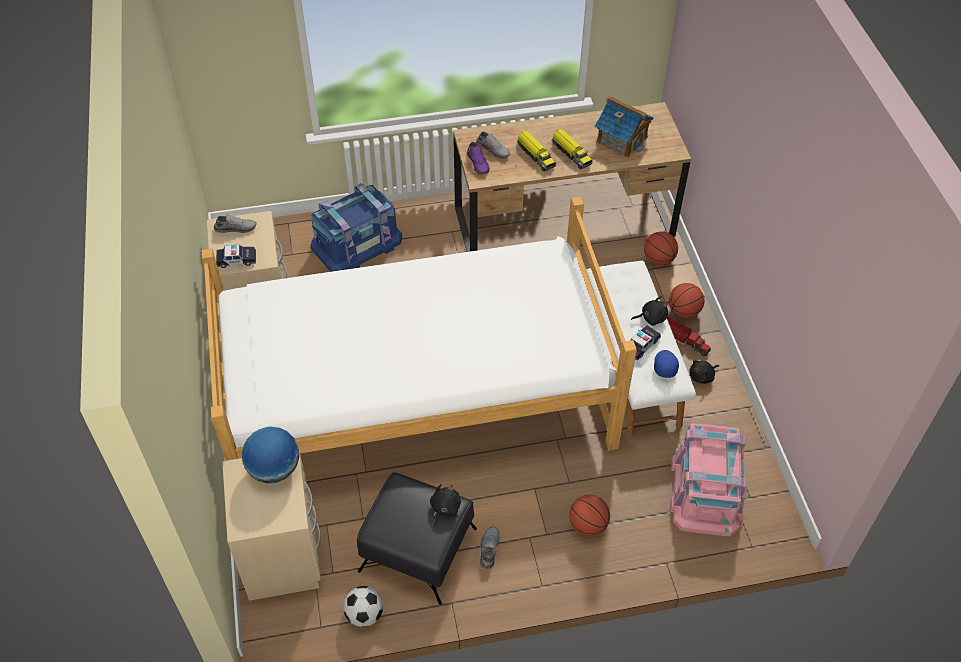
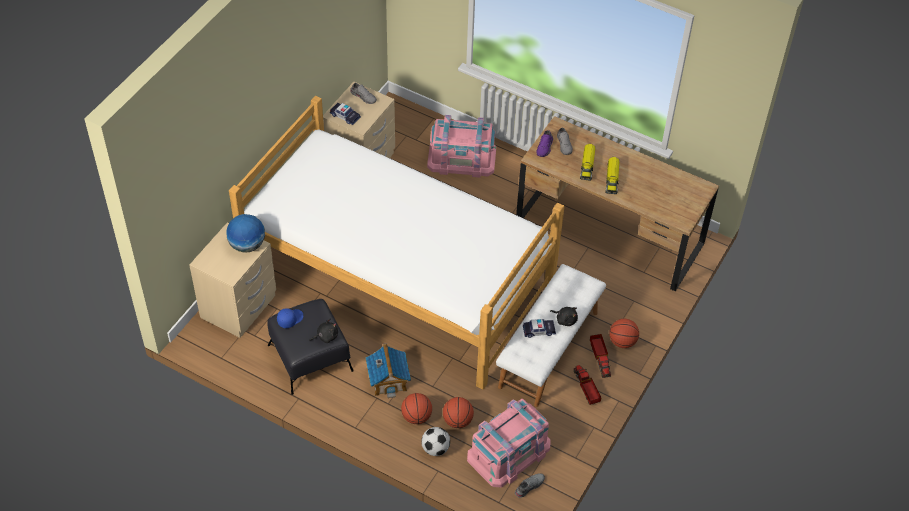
camera: 40 degrees right, 0 degrees up
(356, 242) = (462, 158): blue storage box -> pink storage box
(364, 614) = (248, 369): football -> football (435, 449)
(488, 549) = (347, 386): grey shoe -> grey shoe (529, 486)
(621, 139) = (657, 191): toy house -> toy house (388, 380)
(659, 259) = (645, 298): basketball -> basketball (457, 421)
(665, 365) = (539, 352): blue cap -> blue cap (290, 319)
(702, 376) = (586, 388): black plush toy -> toy truck

